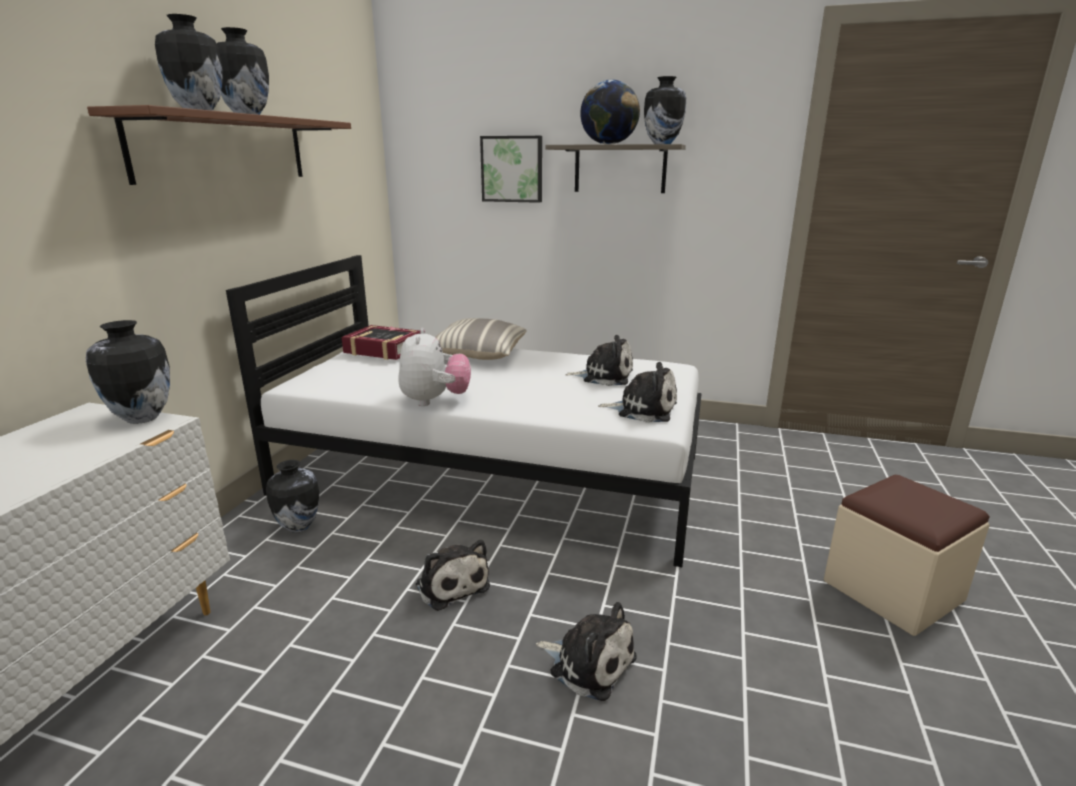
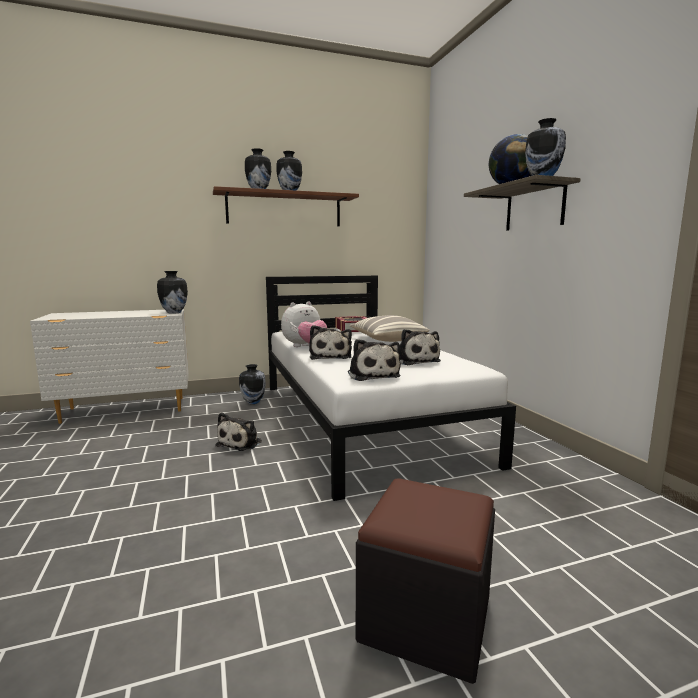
camera: 55 degrees right, 10 degrees down
(512, 169) = (476, 217): picture -> none
(588, 663) = (203, 495): plush toy -> plush toy (330, 356)
(892, 591) = (426, 618): beige ottoman -> black ottoman

